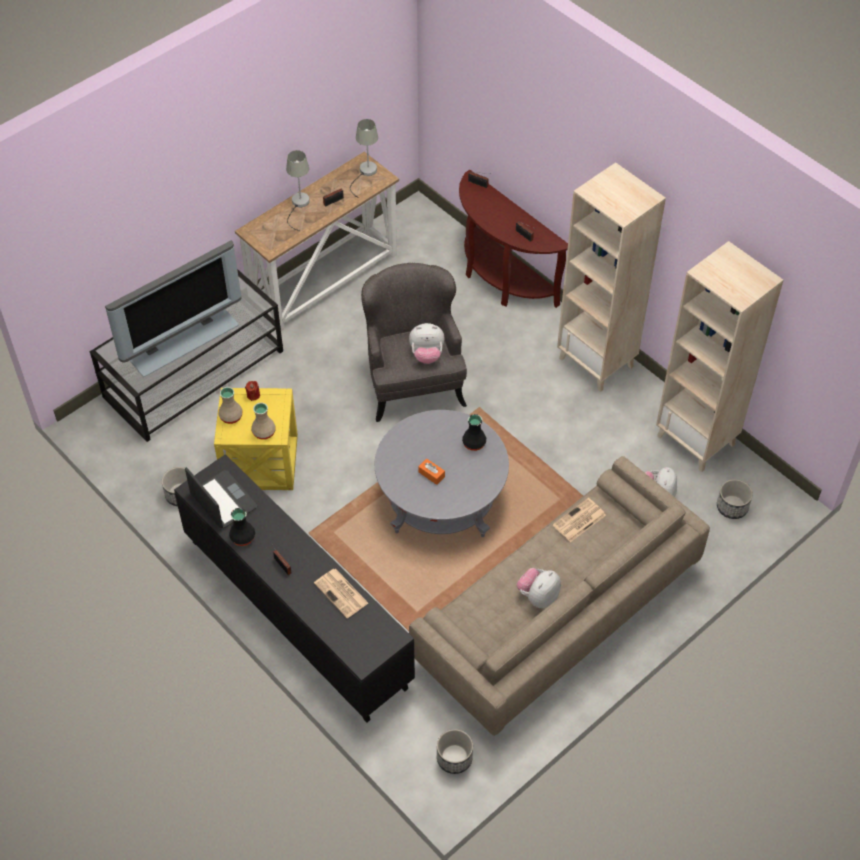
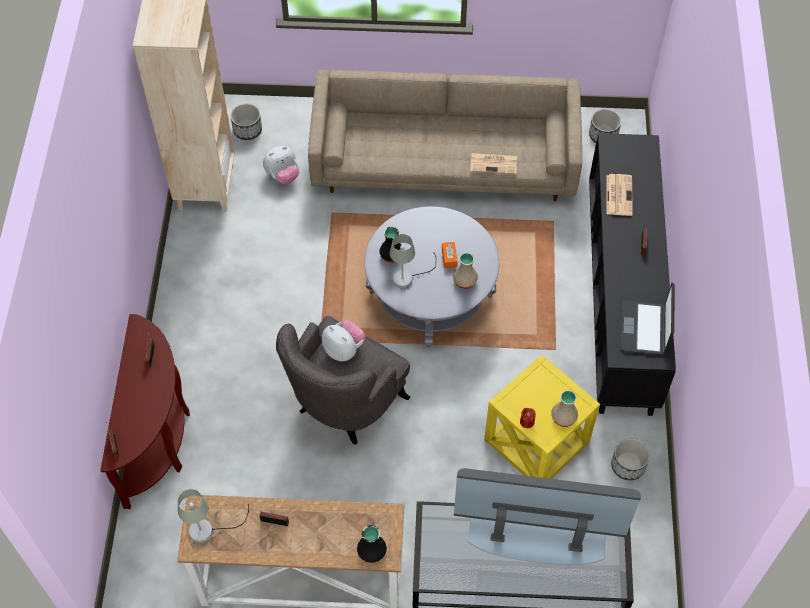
camera: 135 degrees left, 5 degrees up
(242, 537) = (654, 288): black vase -> black vase (372, 551)
(264, 432) = (550, 379): beige vase -> beige vase (465, 280)
(299, 205) = (310, 547): grey table lamp -> grey table lamp (408, 277)
(538, 596) = (467, 136): plush toy -> none
(579, 521) = (382, 157): newspaper -> newspaper (494, 163)
(597, 362) = (188, 299): beige bookcase -> none

